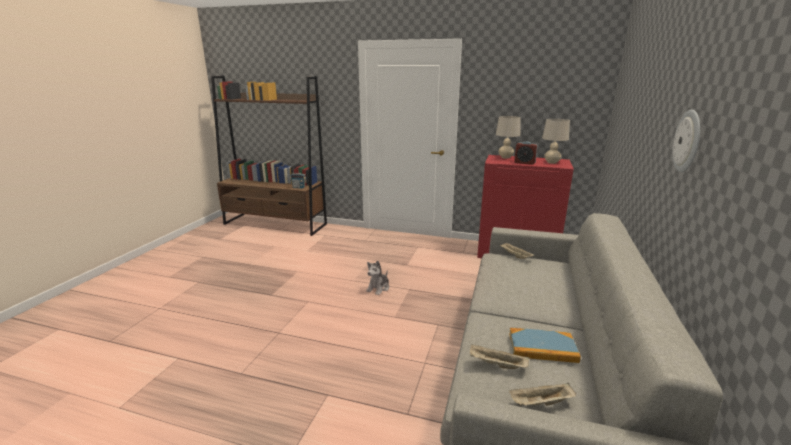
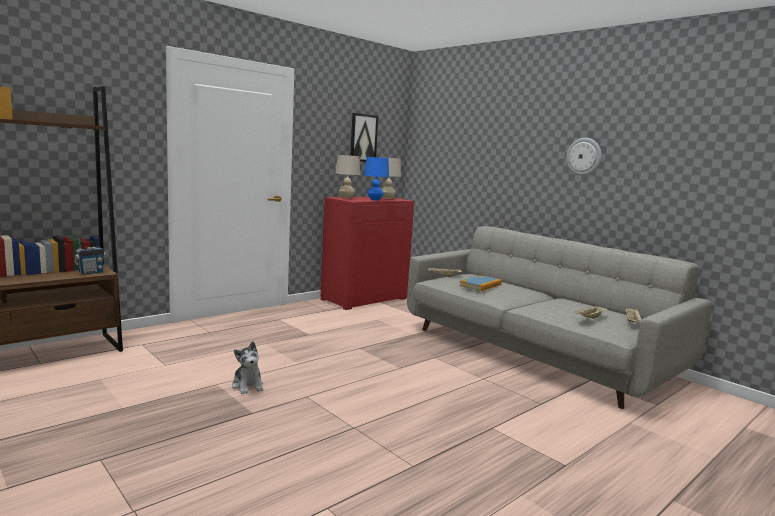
camera: 60 degrees left, 10 degrees down
(378, 288) = (336, 358): plush toy -> plush toy (248, 386)
(524, 163) = (375, 200): alarm clock -> blue table lamp
(542, 348) = (579, 305): book -> book (480, 285)
(543, 97) = (363, 138): none -> picture

